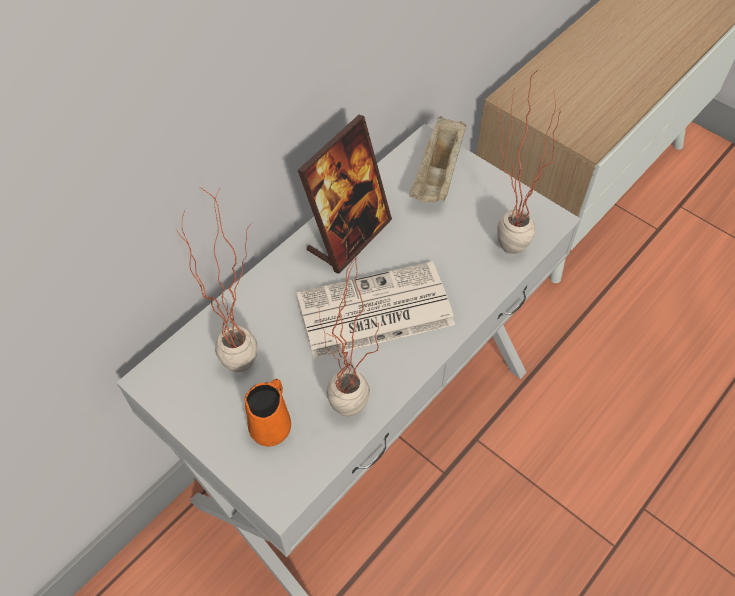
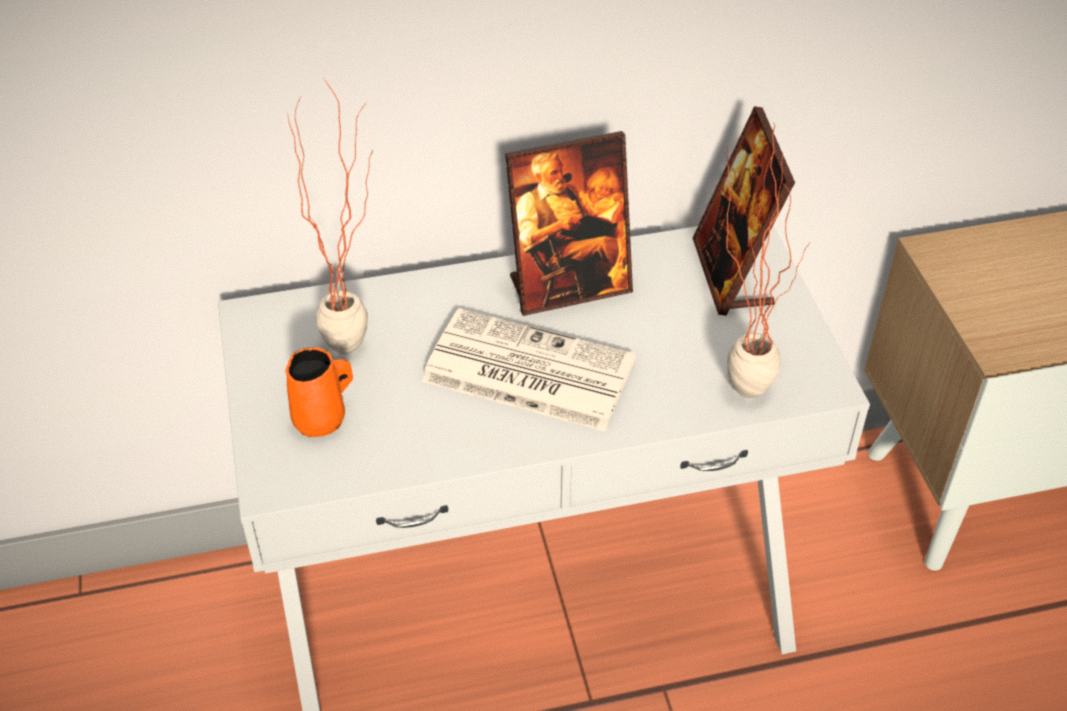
camera: 35 degrees right, 10 degrees down
(351, 419) = (406, 457): potted plant -> none
(438, 174) = (732, 274): beige tray -> picture frame

